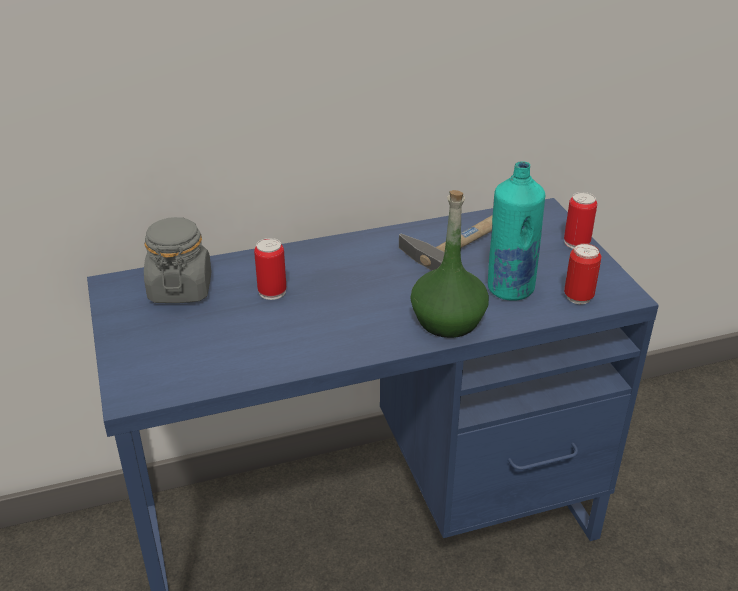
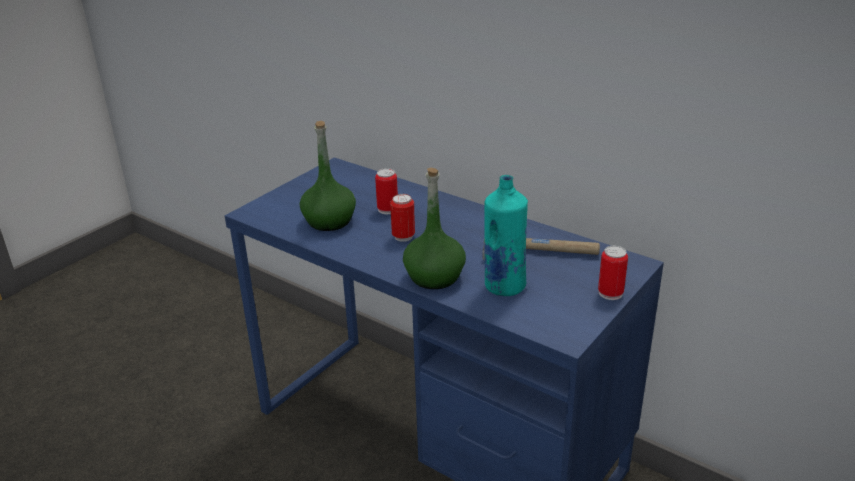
camera: 55 degrees right, 5 degrees down
(180, 289) = (355, 184): grey jar -> none
(242, 341) = (329, 221): none -> green bottle
(578, 297) = (534, 318): can -> can (403, 236)

